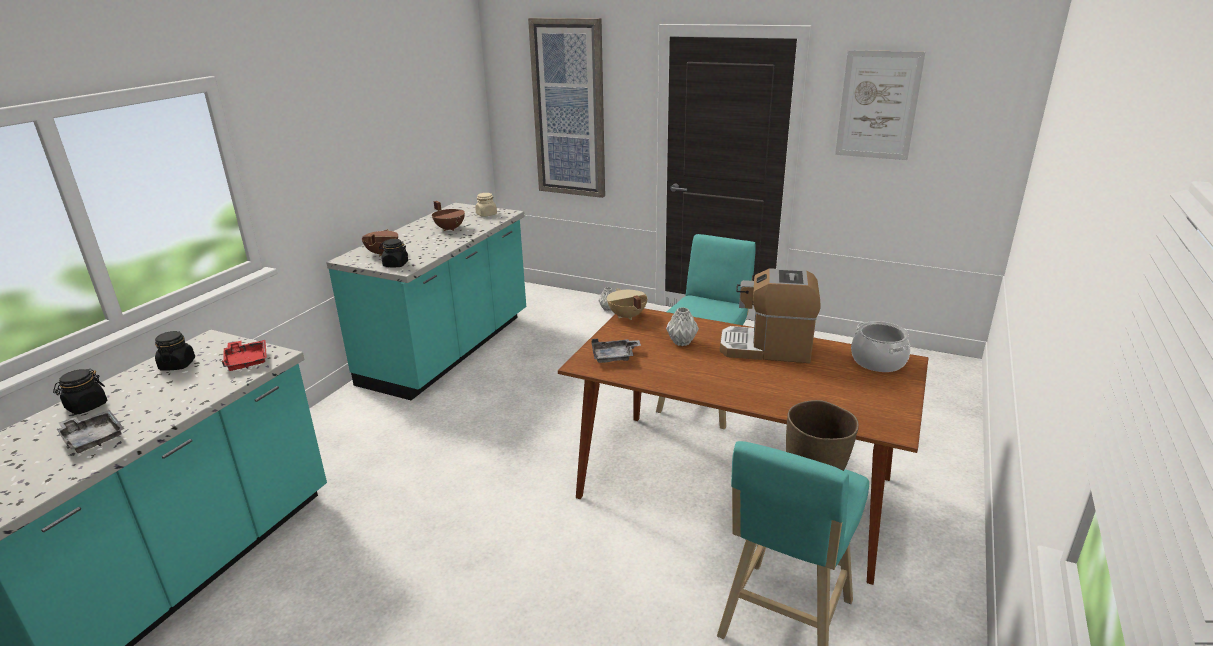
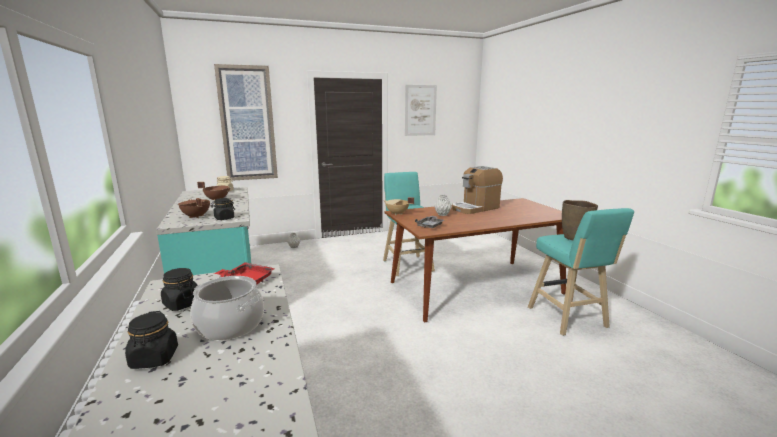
camera: 45 degrees left, 10 degrees down
(93, 438) = (233, 366): grey tray -> none
(877, 361) = (515, 202): cooking pot -> cooking pot (230, 325)

